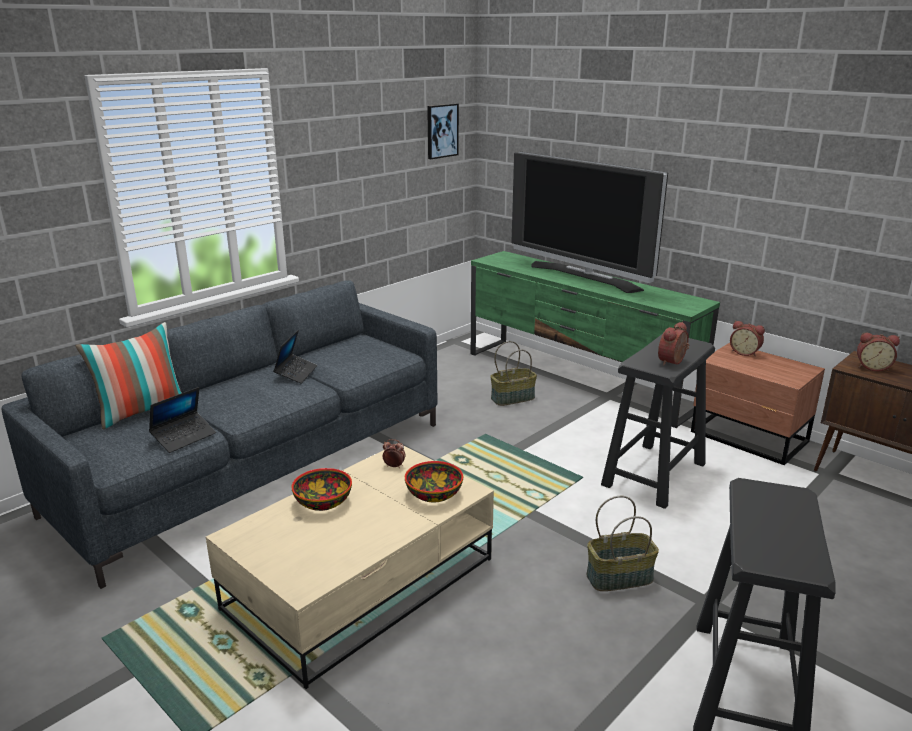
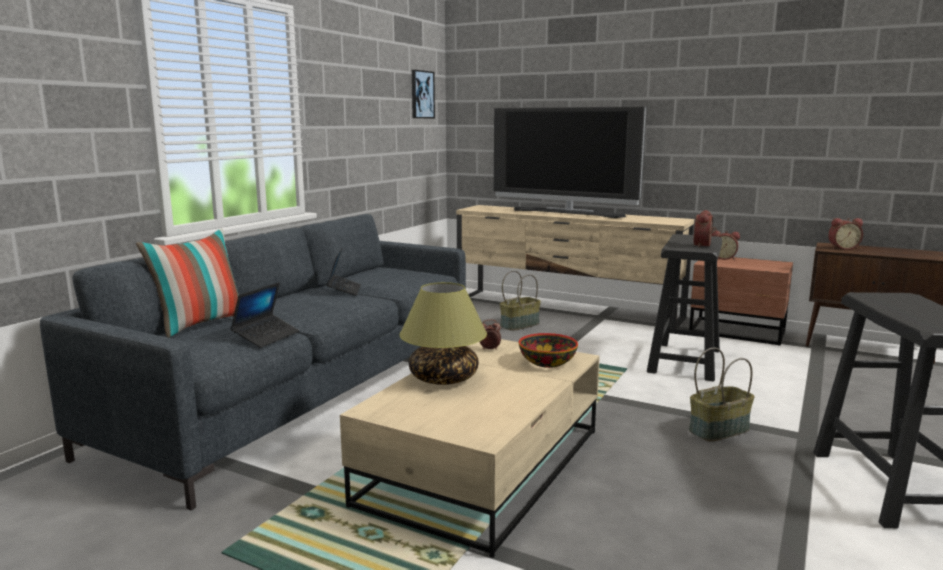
camera: 15 degrees left, 10 degrees down
(323, 502) = (443, 378): bowl -> table lamp
(578, 379) = (567, 309): green tv stand -> beige tv stand

